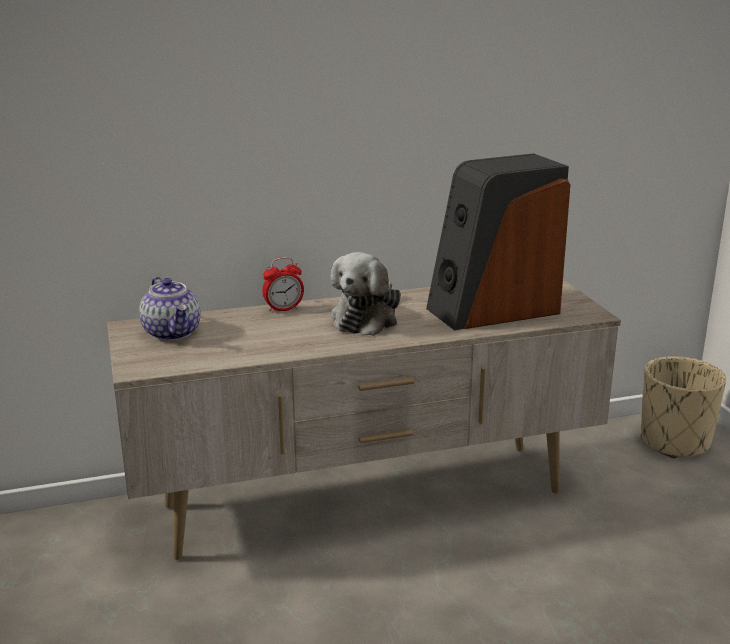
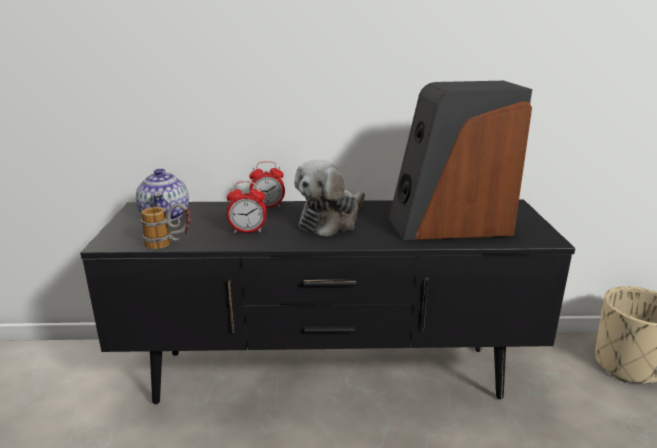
camera: 15 degrees right, 0 degrees up
(208, 363) = (169, 244): none -> mug
(283, 339) = (248, 231): none -> alarm clock
(365, 501) = (328, 376): beige tv stand -> black tv stand

